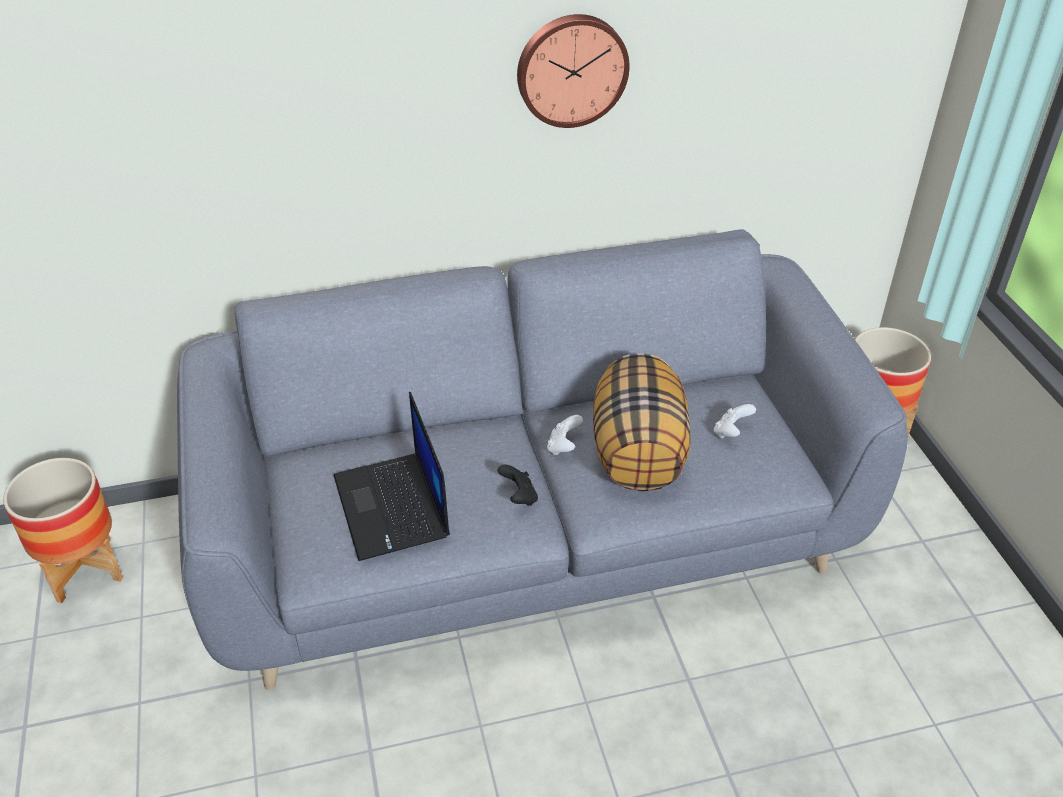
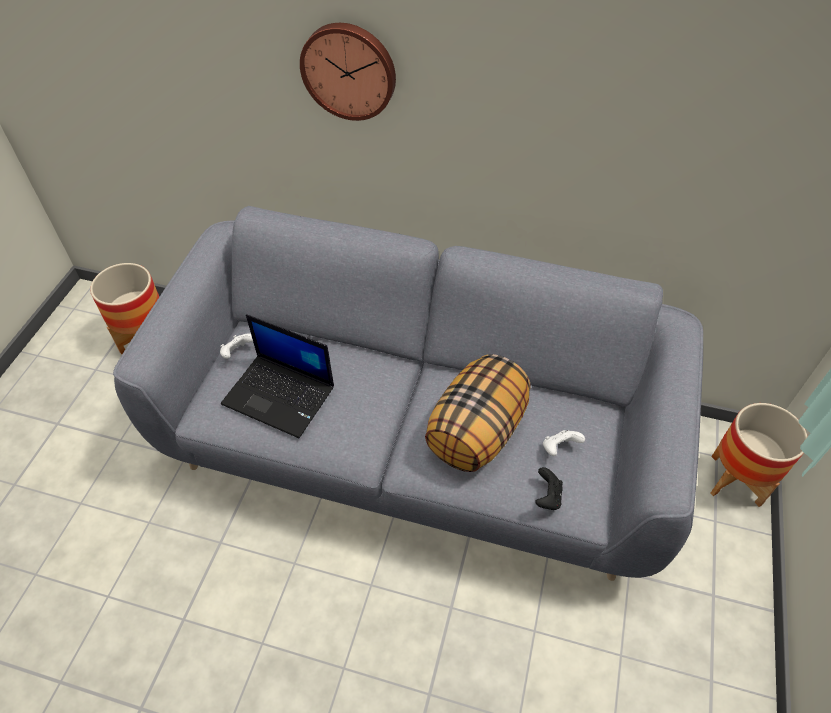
camera: 30 degrees right, 10 degrees up
(393, 507) = (280, 395): laptop -> laptop turned 75 degrees counterclockwise
(519, 497) = (367, 427): black game controller -> black game controller (547, 497)
(563, 446) = (428, 401): white game controller -> white game controller (237, 353)
(571, 69) = (532, 103): wall clock -> wall clock (349, 70)

